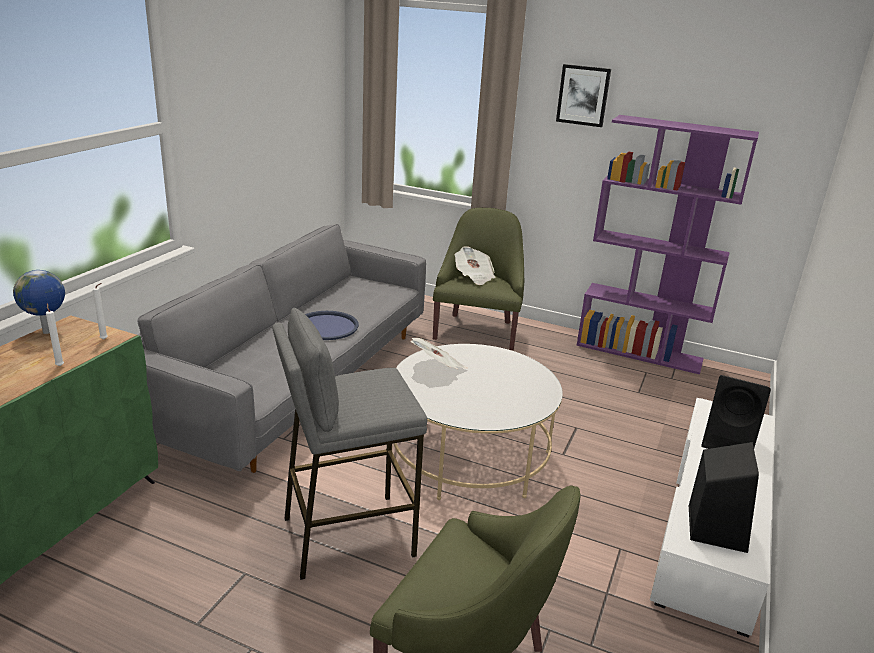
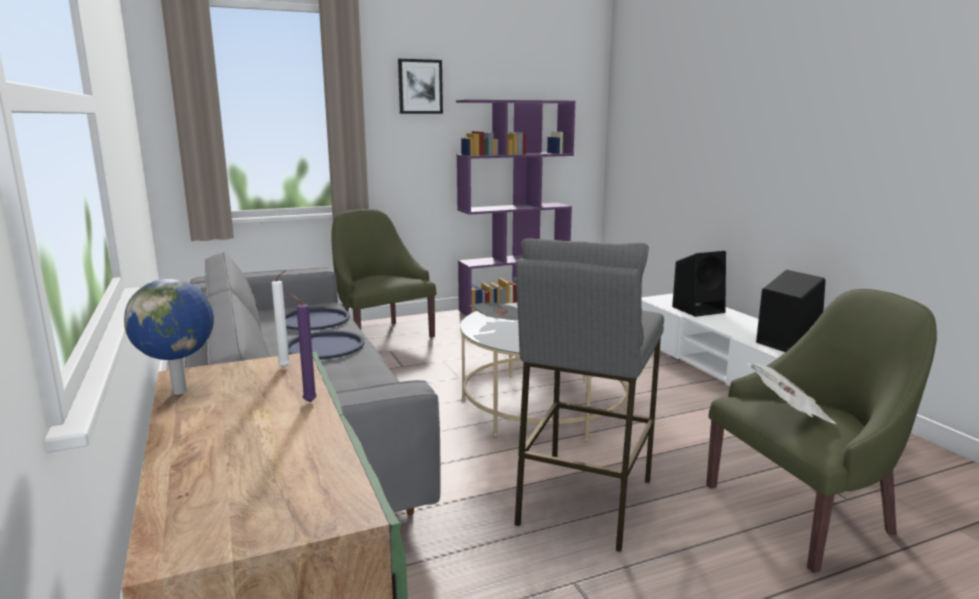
camera: 45 degrees left, 10 degrees down
(59, 365) = (308, 402): white candle -> purple candle
(366, 301) = (314, 320): none -> blue tray
(474, 277) = (373, 278): newspaper -> newspaper (788, 413)

